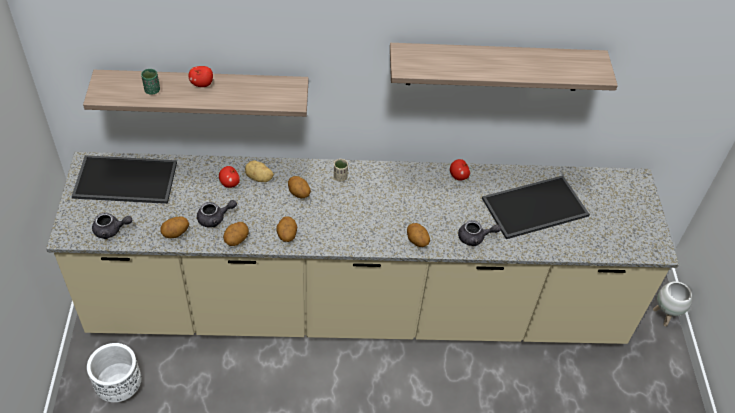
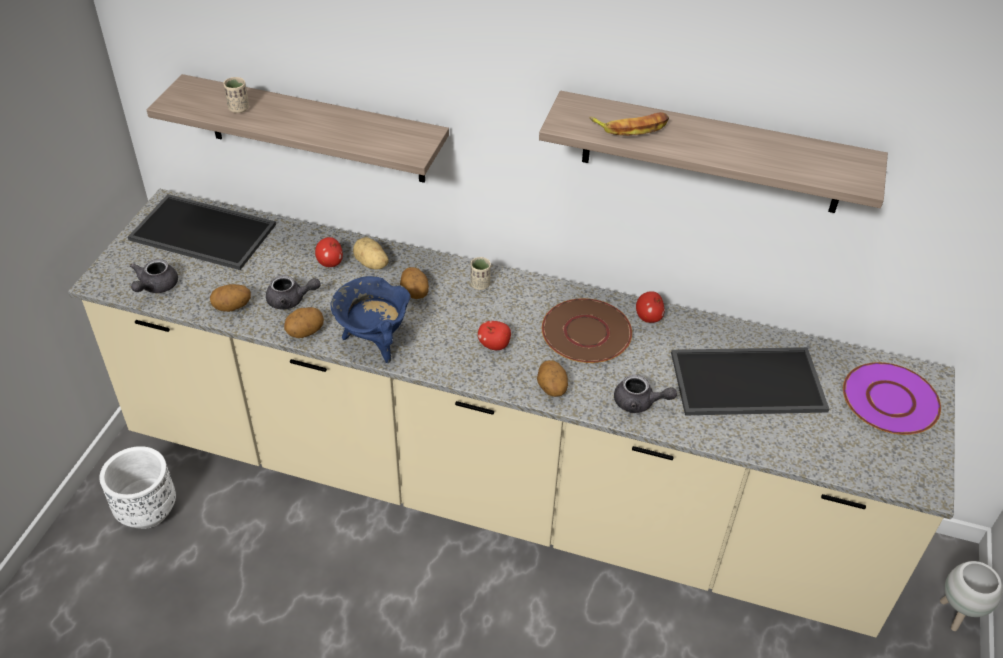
camera: 20 degrees right, 5 degrees down
(111, 230) = (155, 287): grey teapot -> grey teapot turned 90 degrees clockwise
(152, 90) = (239, 108): green cup -> beige cup
(202, 84) = (305, 112): apple -> apple (494, 345)
(286, 235) = (374, 341): potato -> blue cooking pot
(423, 196) = (586, 332): none -> brown plate
(448, 62) = (631, 127): none -> banana
(621, 199) = (890, 399): none -> purple plate

